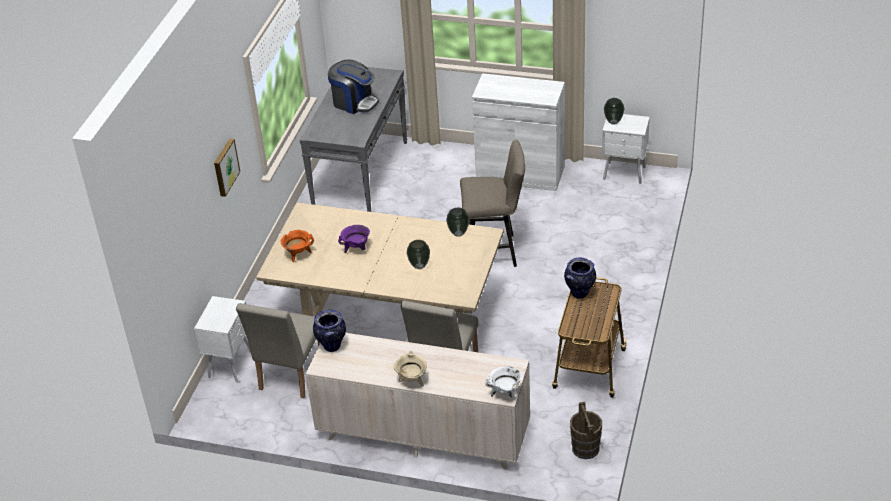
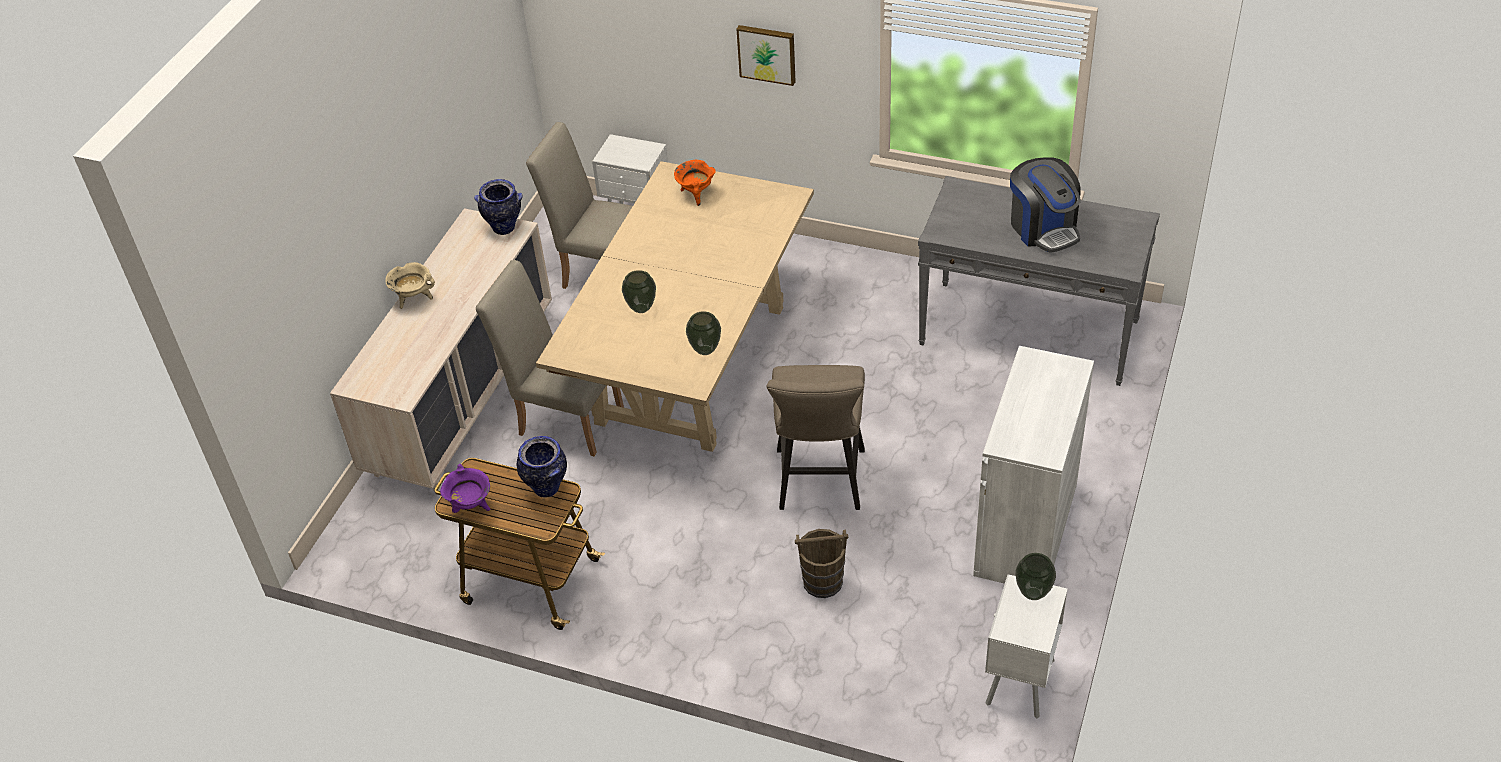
camera: 95 degrees right, 5 degrees up
(354, 102) = (1043, 228): coffee machine -> coffee machine turned 60 degrees counterclockwise
(356, 249) = (695, 247): purple cooking pot -> purple cooking pot (471, 507)
(505, 393) = (356, 385): white cooking pot -> none
(585, 448) = (380, 562): brown bucket -> brown bucket (823, 582)

